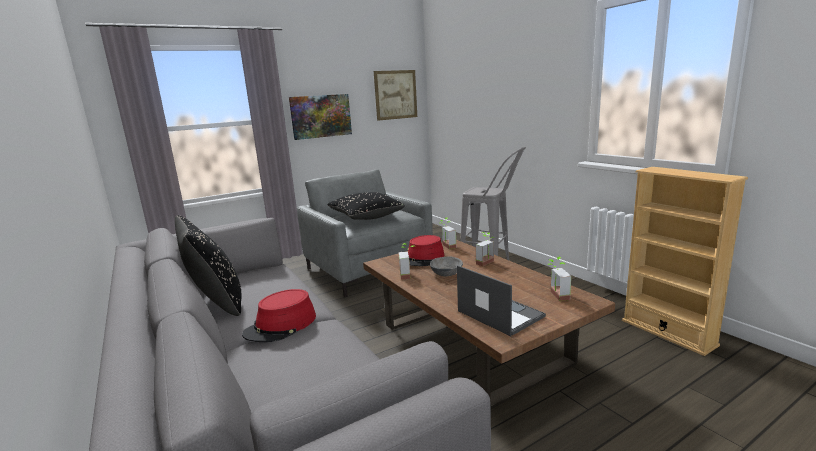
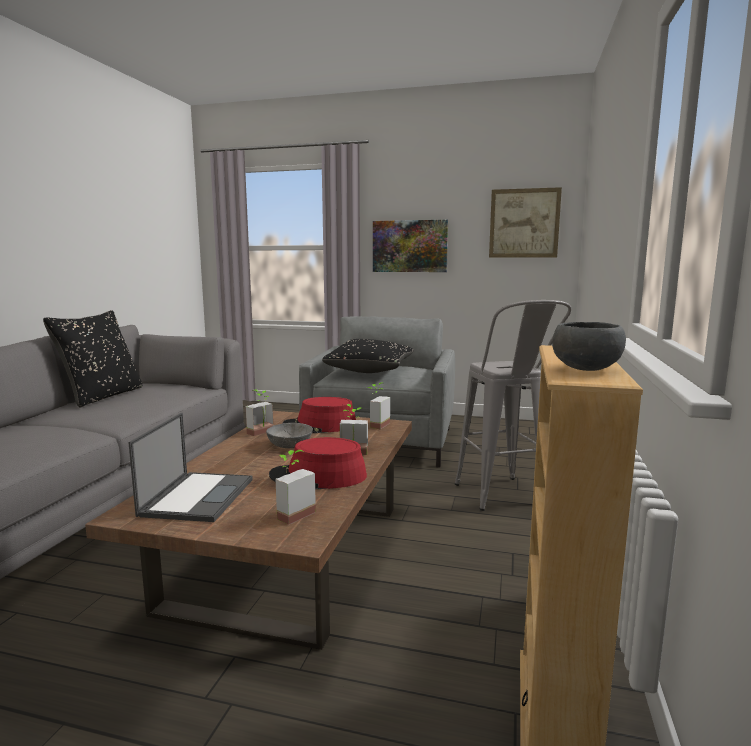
camera: 45 degrees right, 5 degrees down
(281, 325) = (68, 422): red hat -> red hat (318, 477)
(707, 174) = (585, 368): none -> grey bowl

